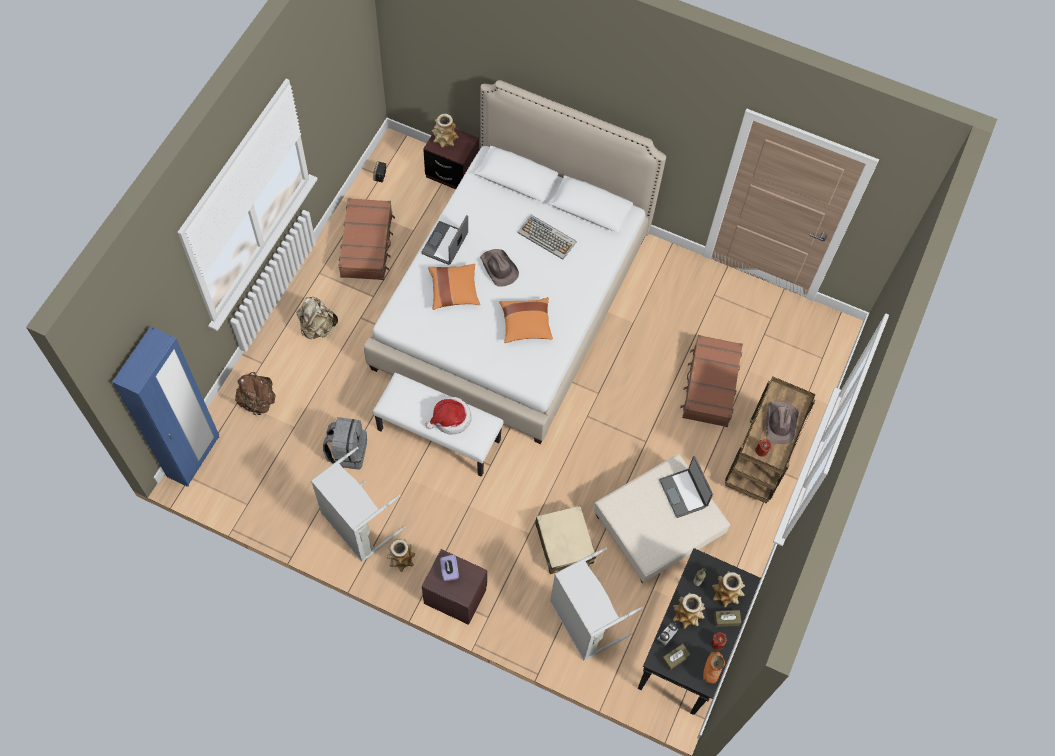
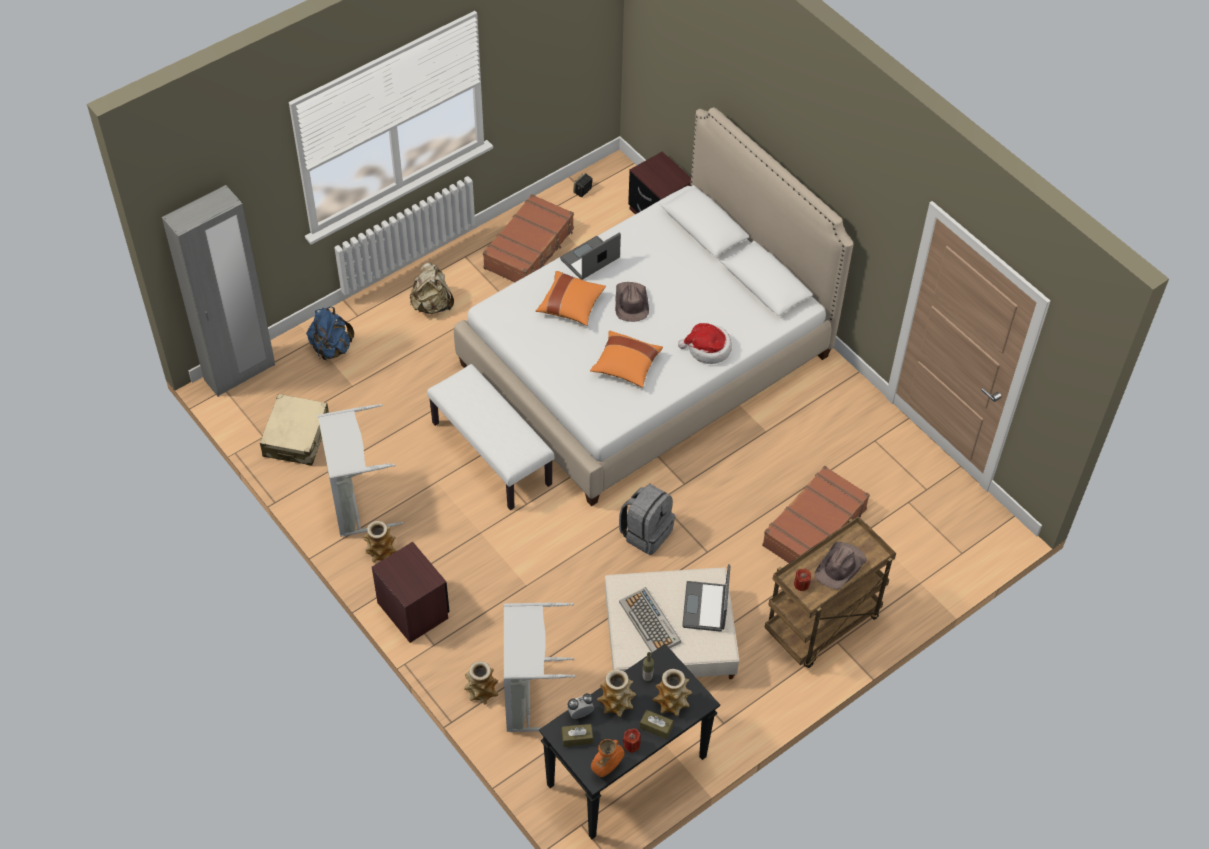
camera: 30 degrees right, 10 degrees down
(194, 457) = (240, 373): blue wardrobe -> grey wardrobe
(258, 401) = (331, 348): brown backpack -> blue backpack
(347, 452) = (390, 430): grey backpack -> grey backpack (646, 532)
(445, 139) = (657, 169): vase -> vase (481, 691)
(449, 571) = (408, 565): purple tissue box -> none
(450, 419) = (498, 427): hat -> hat (707, 349)
(547, 237) = (701, 294): keyboard -> keyboard (650, 622)
(564, 543) = (557, 611): beige suitcase -> beige suitcase (296, 437)

